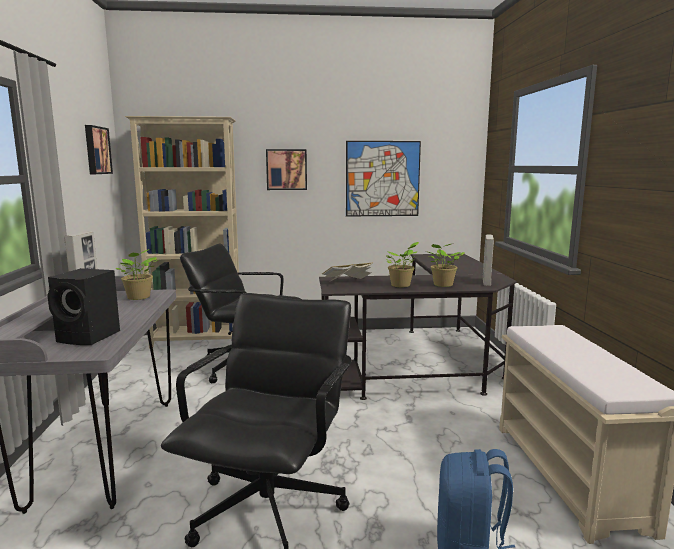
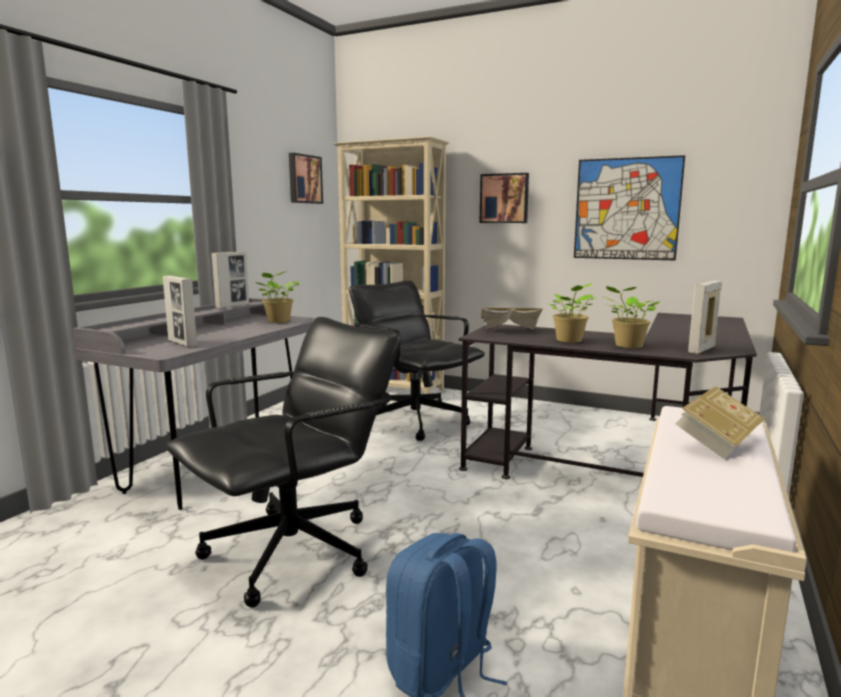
camera: 30 degrees right, 0 degrees up
(90, 337) = (182, 343): black speaker -> picture frame
(572, 346) = (717, 442): none -> book

